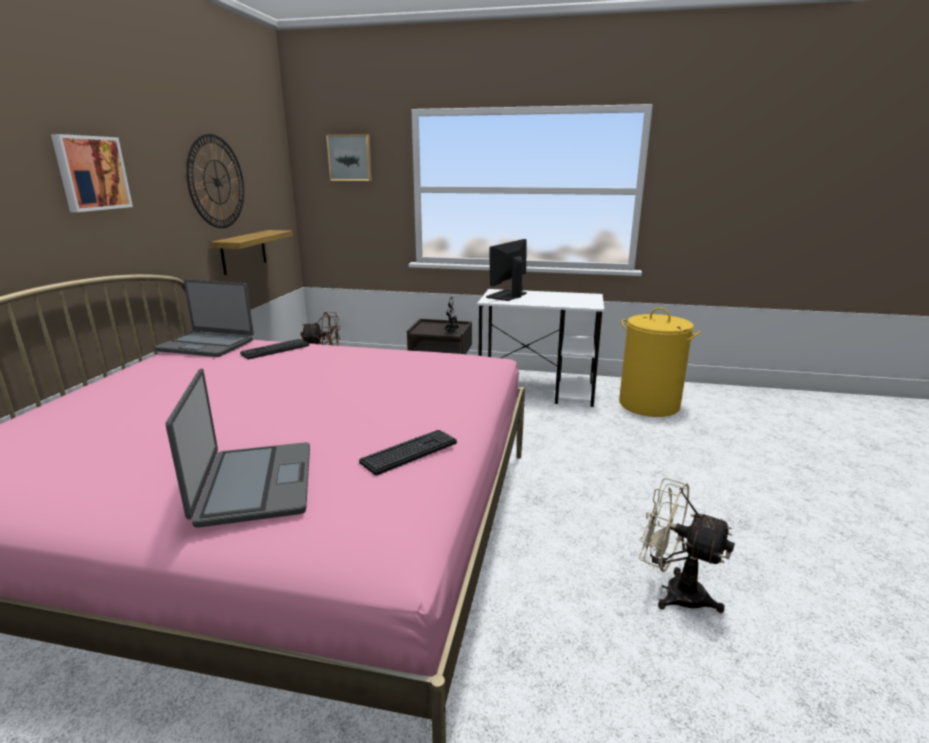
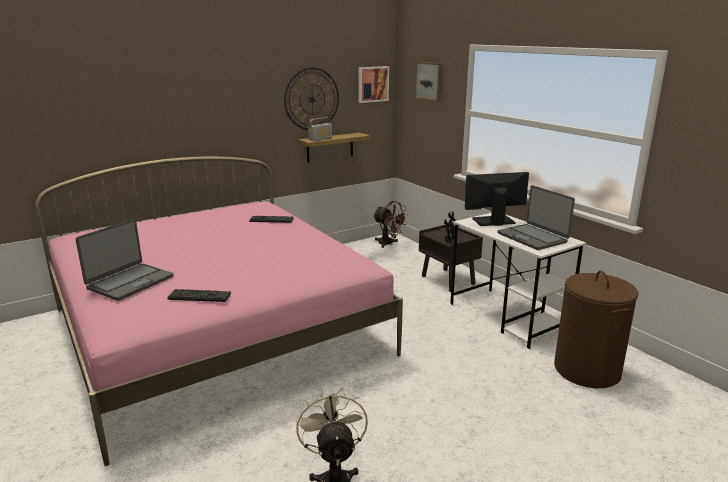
camera: 45 degrees right, 0 degrees up
(91, 173) = (211, 98): picture -> picture (372, 84)
(207, 345) = (251, 207): laptop -> laptop (532, 237)
(241, 238) = (320, 138): none -> radio
(649, 404) = (587, 370): yellow laundry basket -> brown laundry basket

